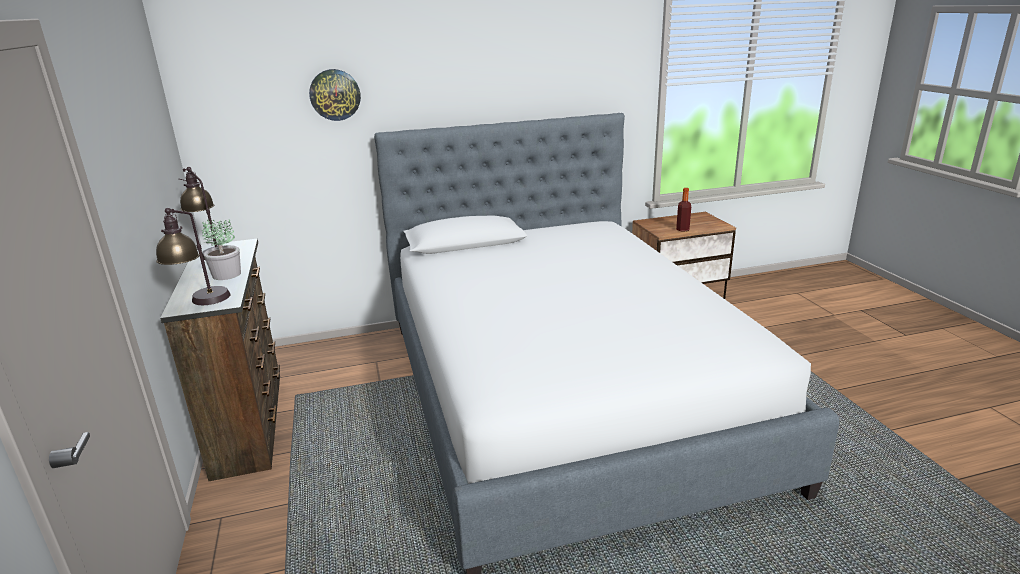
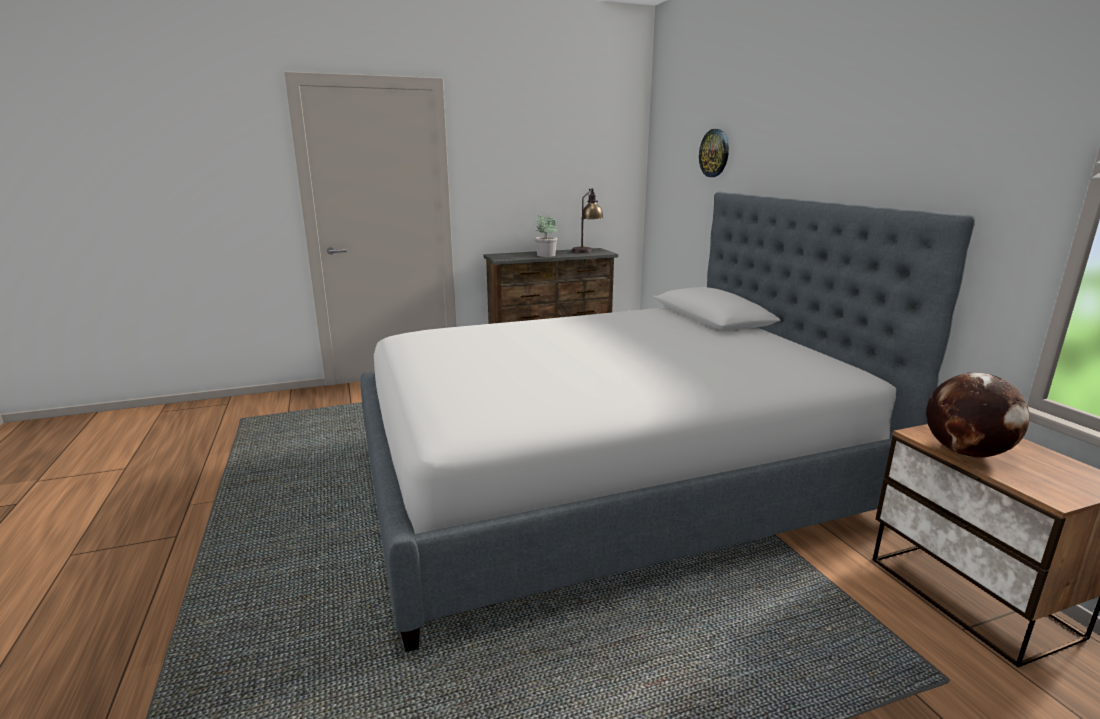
camera: 85 degrees right, 5 degrees down
(201, 303) = (500, 256): table lamp -> none
(682, 229) = (966, 452): bottle -> globe

